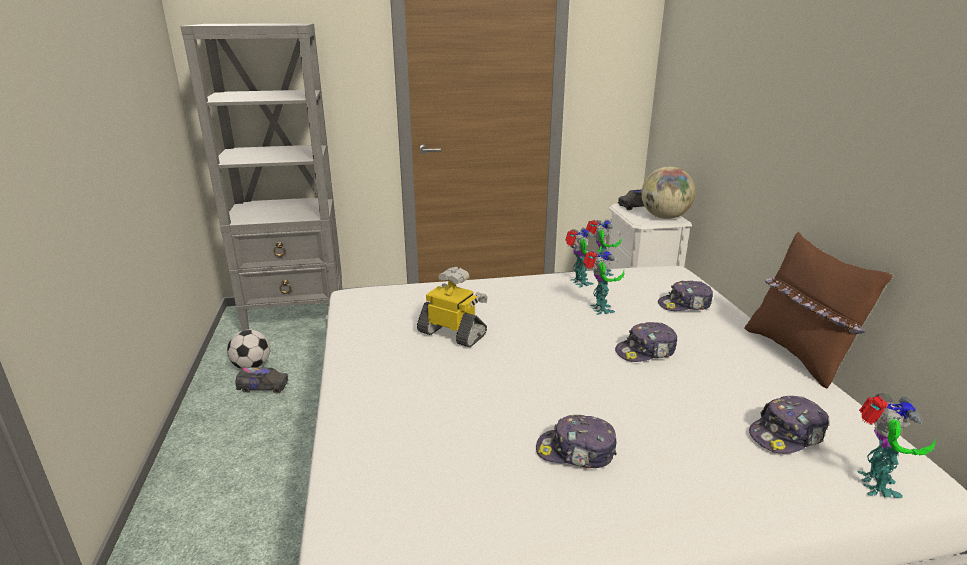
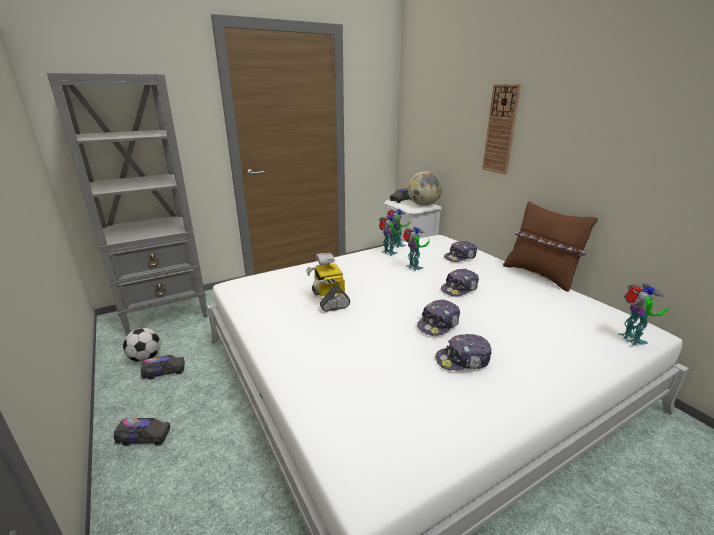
camera: 20 degrees left, 0 degrees up
(210, 456) = (144, 437): none -> toy truck
(453, 333) = (329, 299): toy robot -> toy robot turned 120 degrees counterclockwise
(777, 113) = (501, 129): none -> wall clock
(787, 435) = (571, 321): cap -> cap (438, 324)

